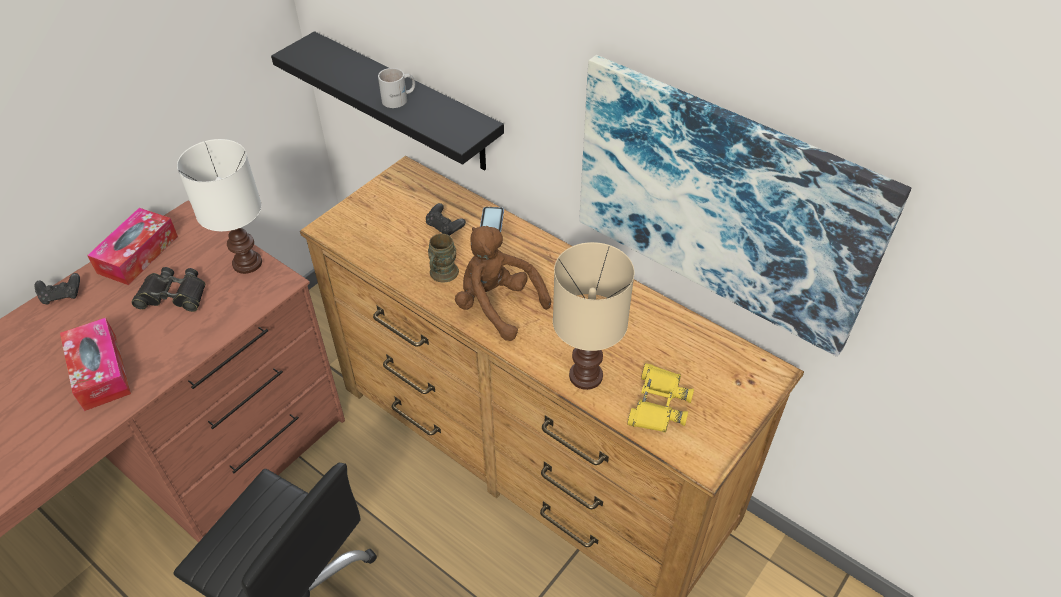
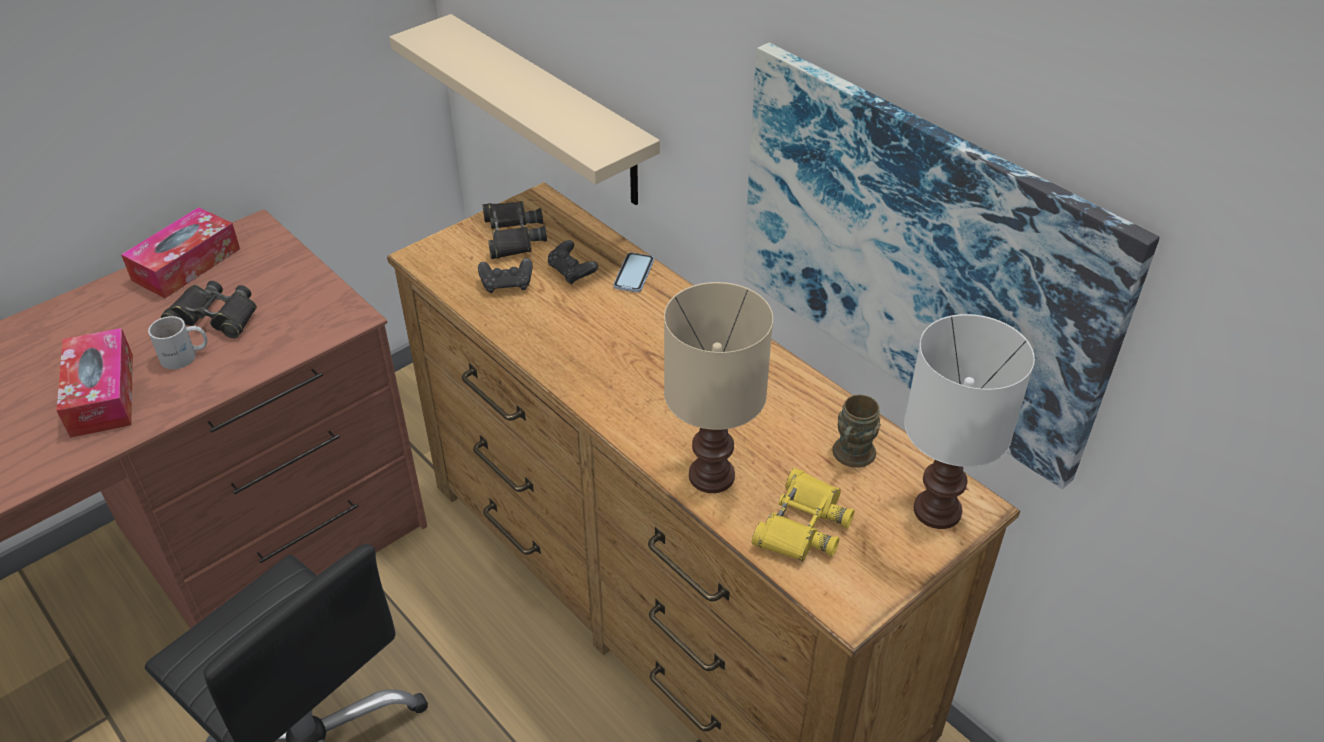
camera: 10 degrees right, 5 degrees down
(62, 295) = (83, 300): black game controller -> black game controller (507, 284)
(246, 263) = (314, 289): white table lamp -> white table lamp (935, 510)
(392, 203) = (512, 235): none -> black binoculars
(399, 99) = (534, 99): white mug -> white mug (185, 356)
(406, 102) = (550, 110): black shelf -> beige shelf
(442, 276) = (552, 329): brown mug -> brown mug (850, 457)
(497, 305) = (615, 374): brown plush toy -> none

